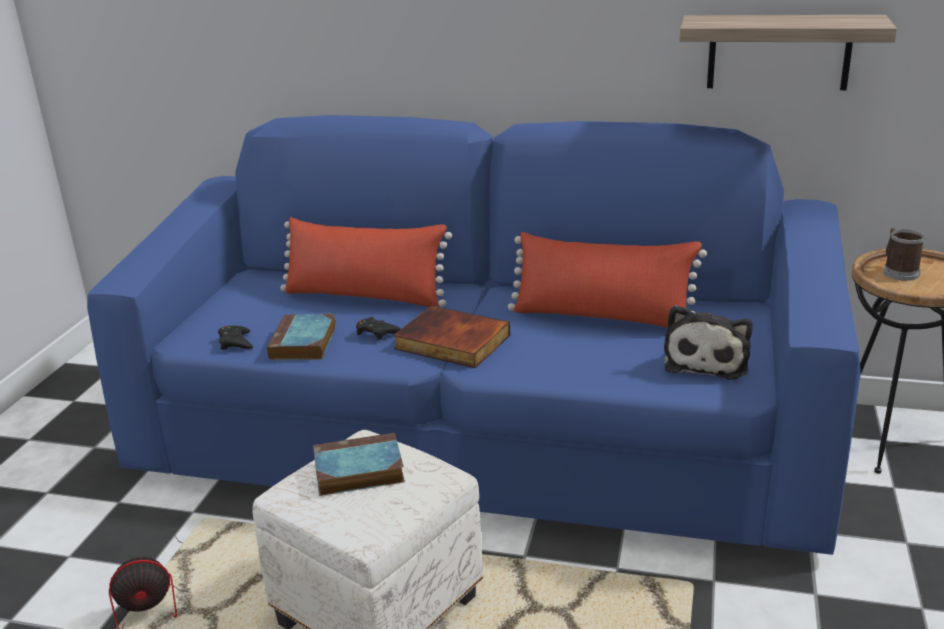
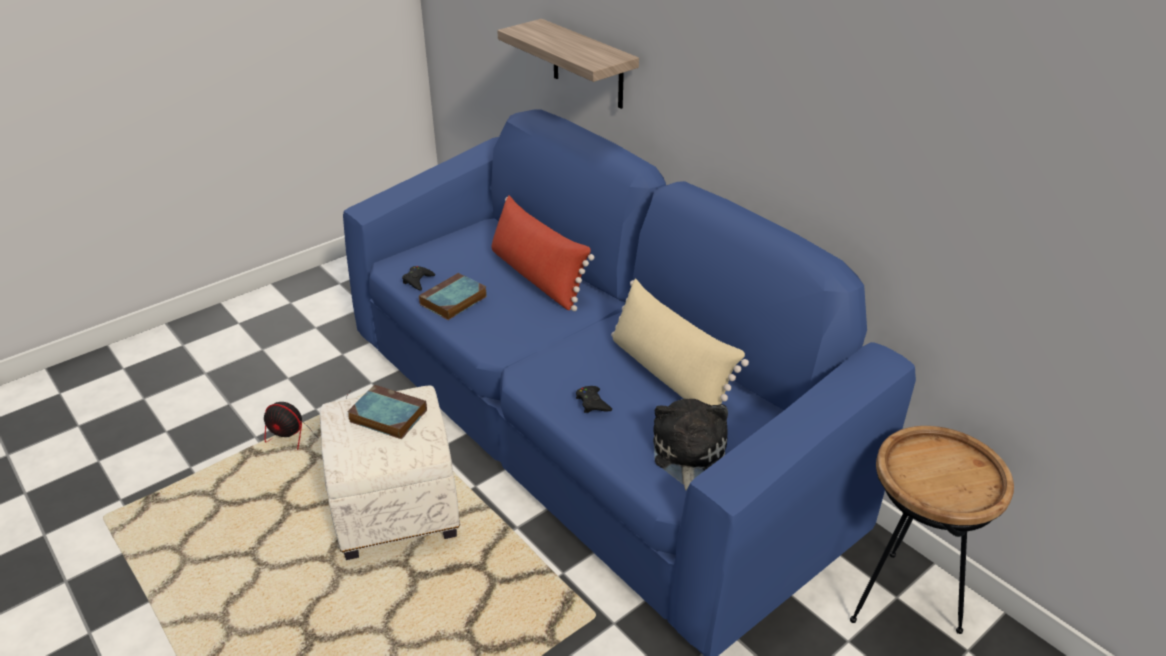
camera: 35 degrees right, 10 degrees up
(376, 332) = (504, 314): black game controller -> black game controller (592, 403)
(451, 342) = (537, 346): book -> none
(602, 317) = (669, 376): red pillow -> beige pillow
(707, 360) = (687, 455): plush toy -> plush toy turned 135 degrees clockwise
(779, 52) = (897, 203): shelf -> shelf (587, 65)
(898, 271) = (930, 459): mug -> none

